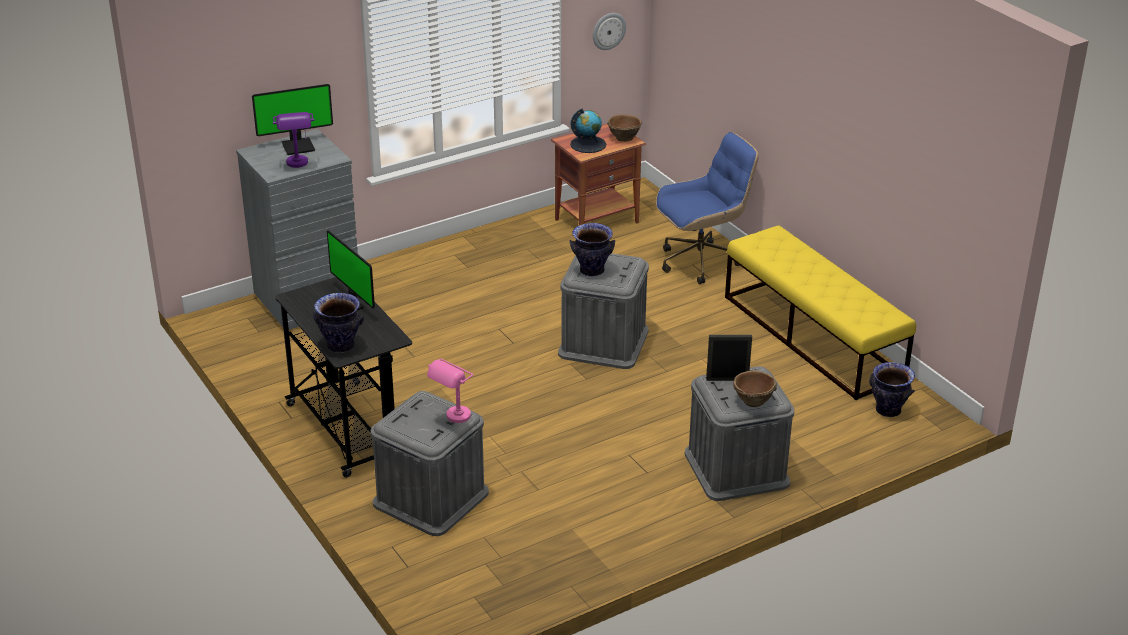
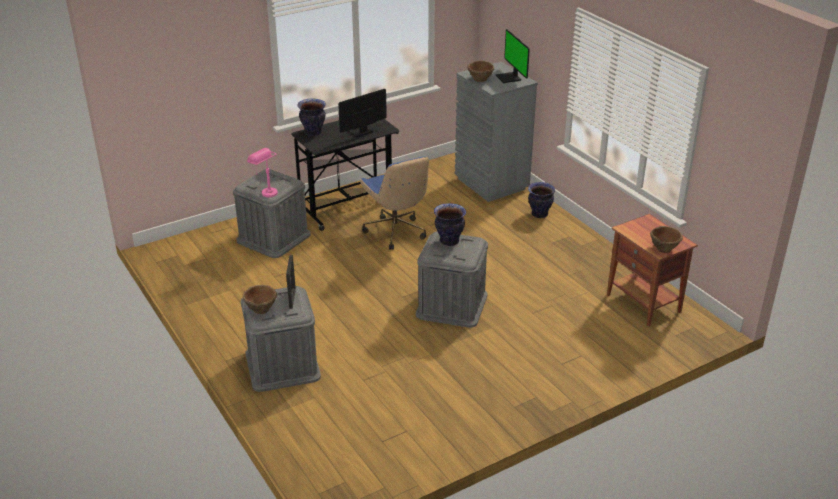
camera: 90 degrees right, 0 degrees up
(298, 166) = (480, 79): purple table lamp -> brown bowl
(588, 144) = (644, 230): globe -> none
(608, 31) = (732, 170): wall clock -> none
(702, 261) = (587, 361): blue office chair -> blue office chair (396, 234)
(813, 337) = (467, 422): yellow bench -> none
(888, 411) = (350, 460): vase -> vase (539, 214)

